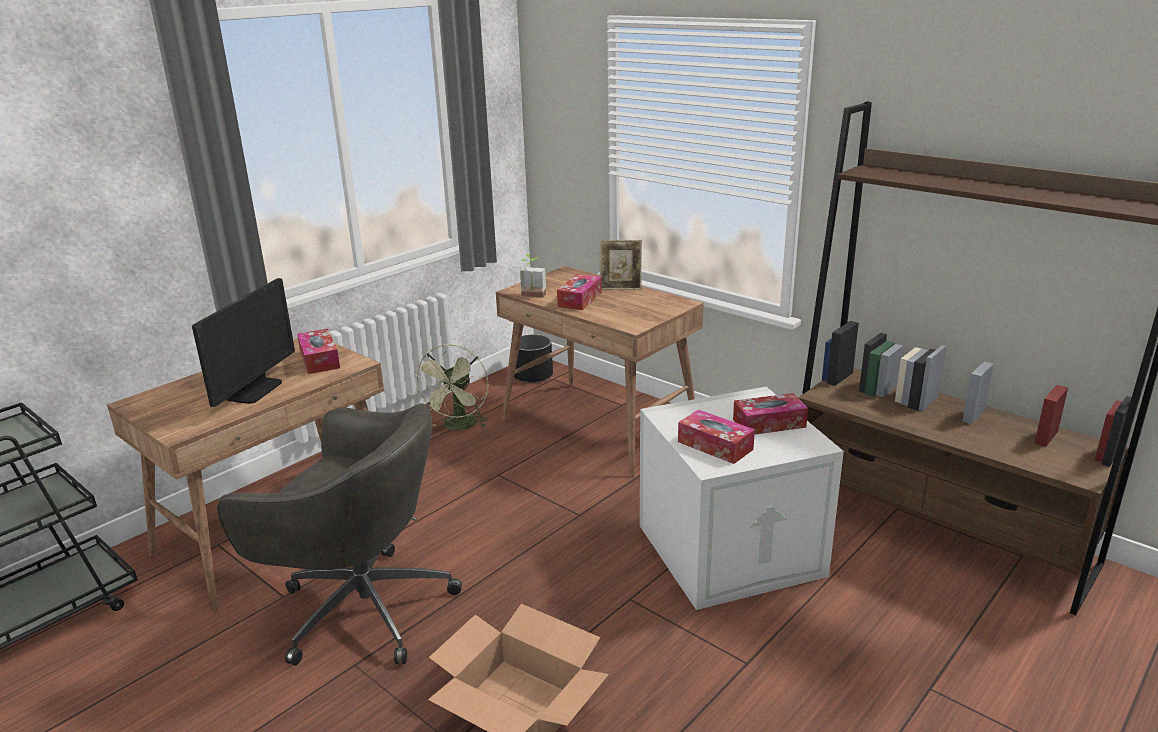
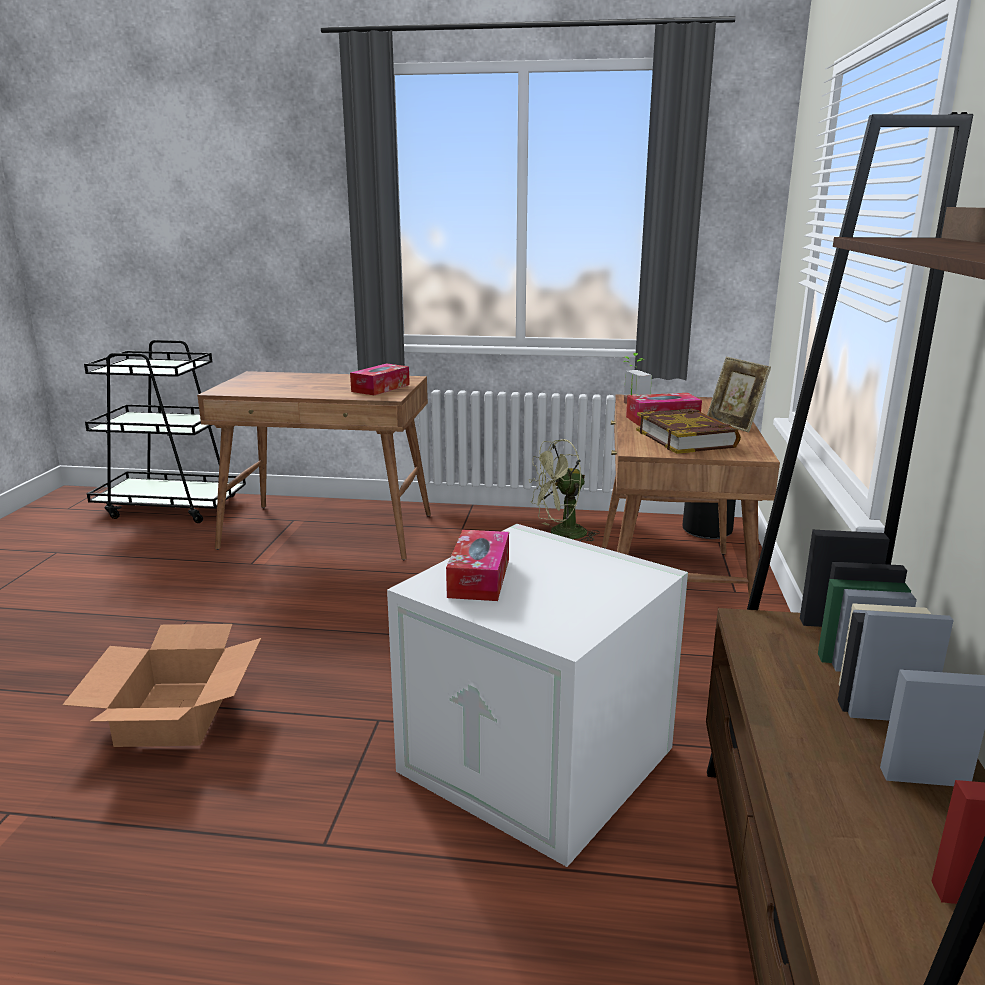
camera: 55 degrees right, 5 degrees down
(254, 390) = (305, 388): monitor -> none
(361, 607) = (259, 595): grey office chair -> none
(629, 307) = (686, 438): none -> book
(769, 423) = (582, 595): tissue box -> none

